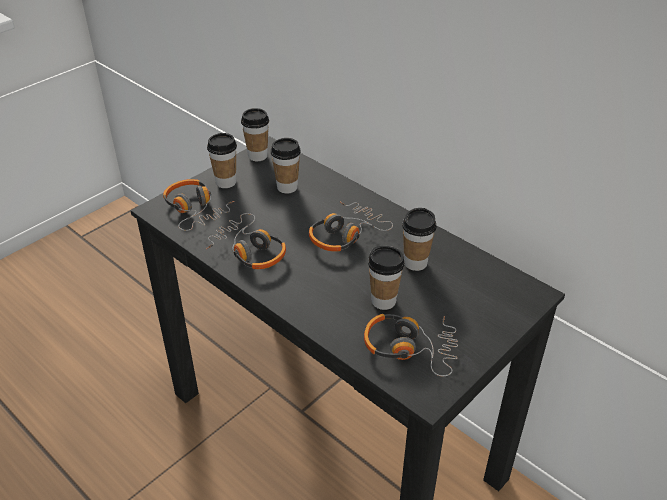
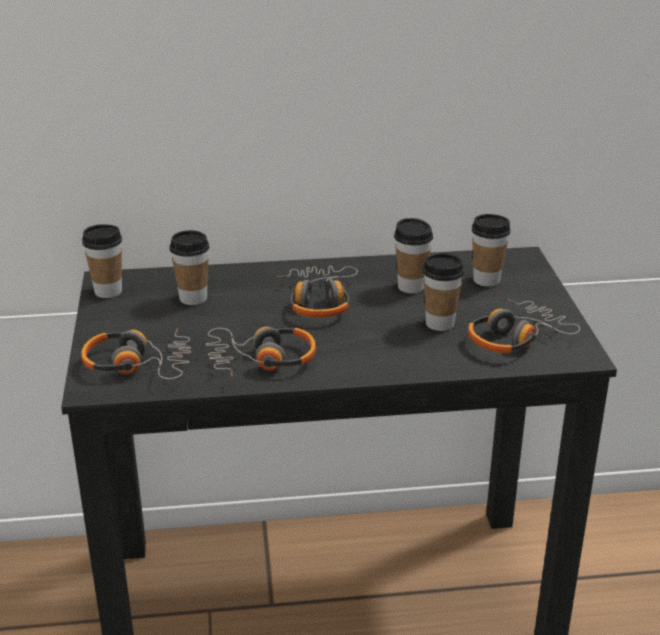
camera: 50 degrees left, 10 degrees down
(226, 182) = (121, 327): cup -> cup (486, 280)

